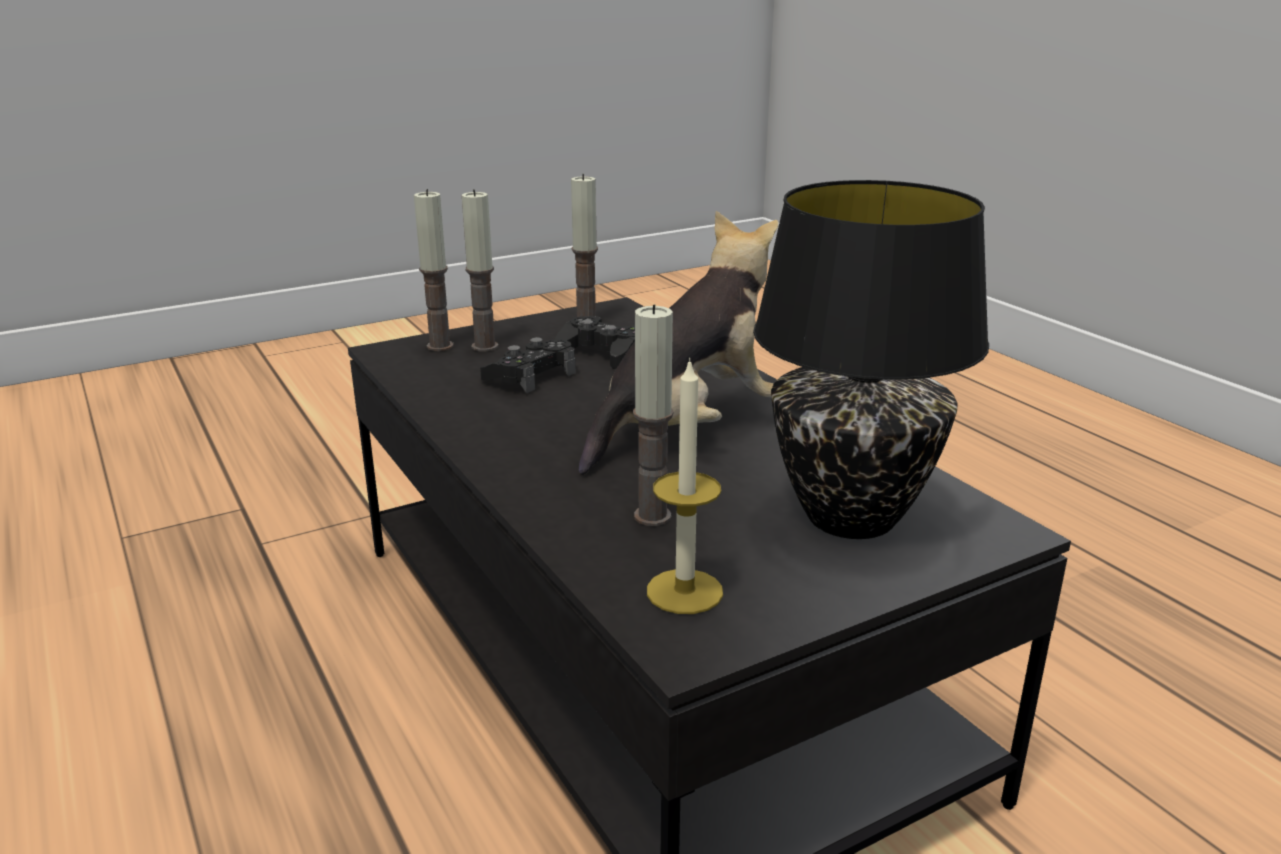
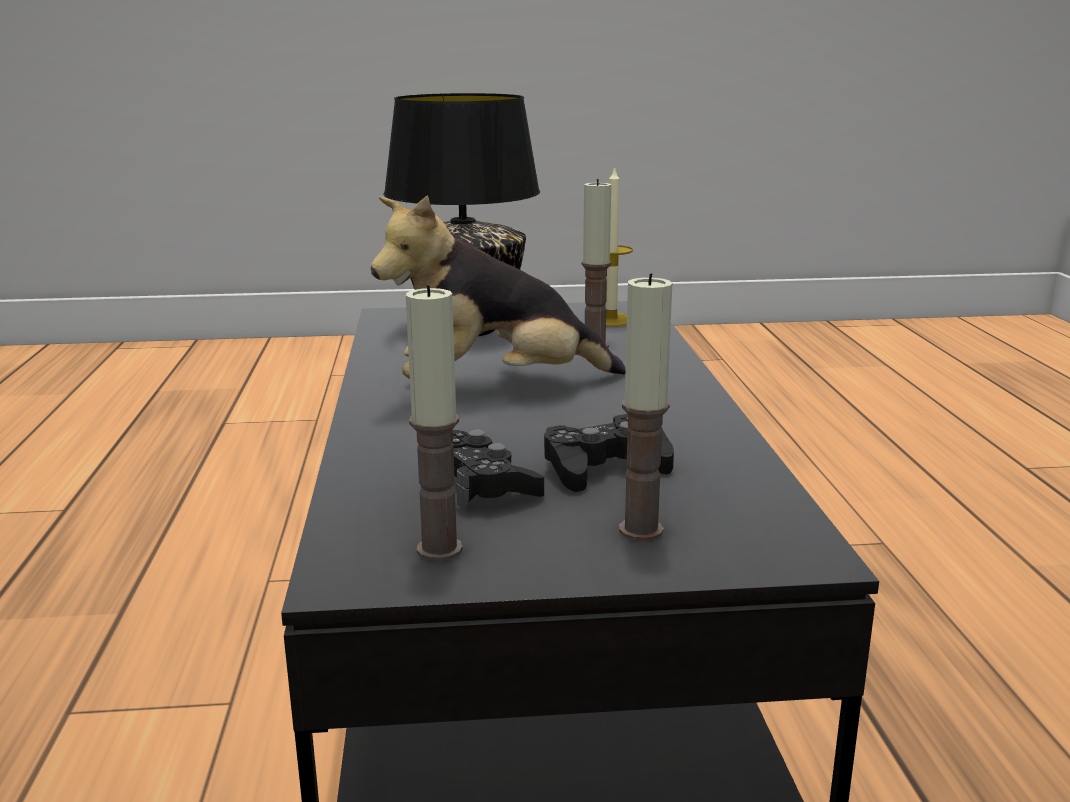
camera: 155 degrees left, 5 degrees down
(440, 346) = (713, 545): candle -> none

